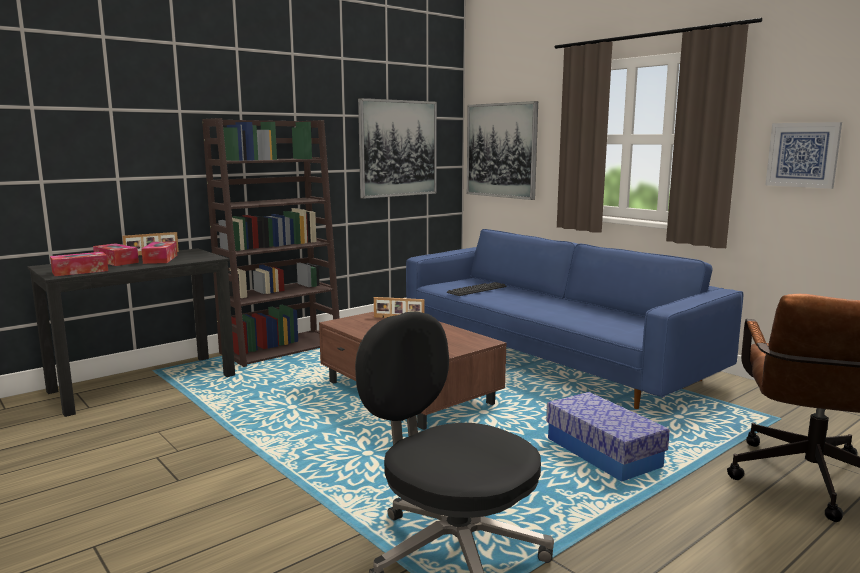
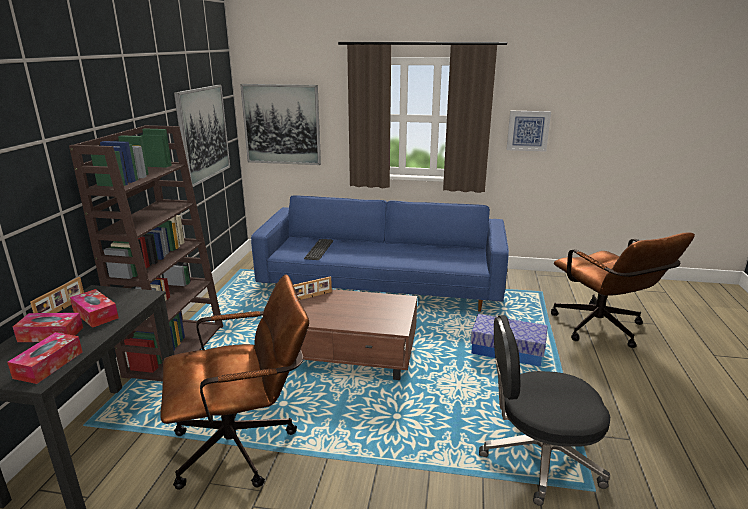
camera: 40 degrees left, 10 degrees up
(218, 421) = (245, 445): none -> brown office chair

